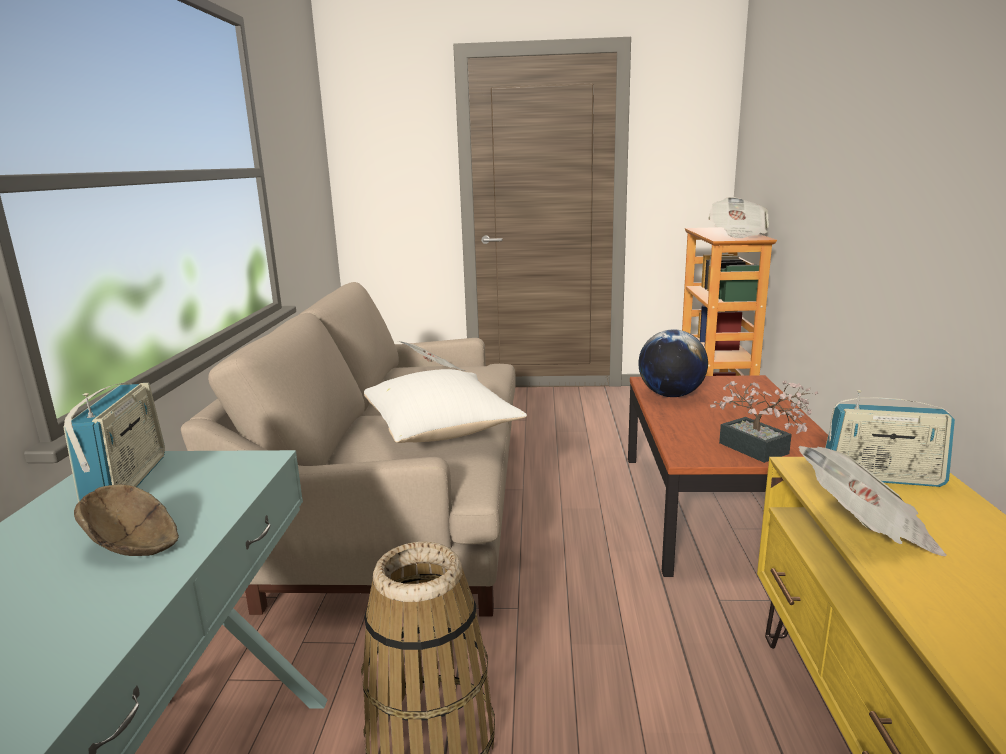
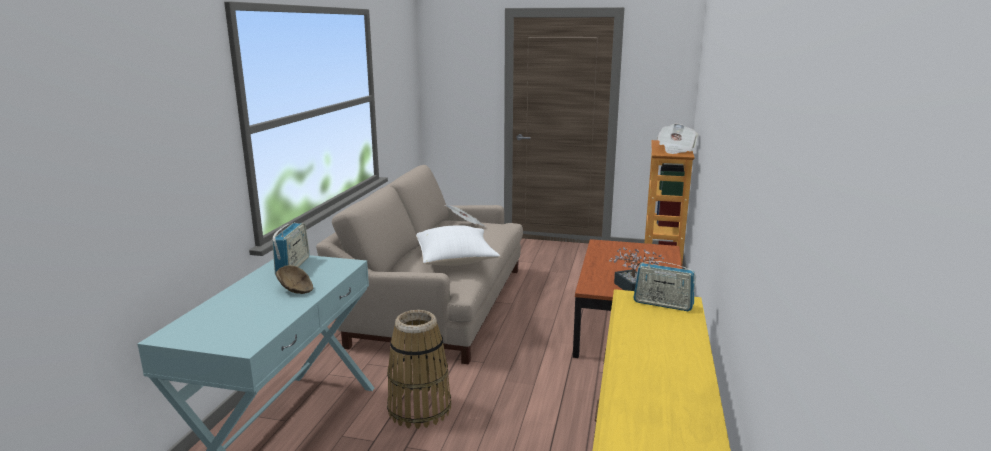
camera: 10 degrees right, 0 degrees up
(671, 395) = (607, 253): globe -> none
(866, 530) = (628, 324): newspaper -> none

